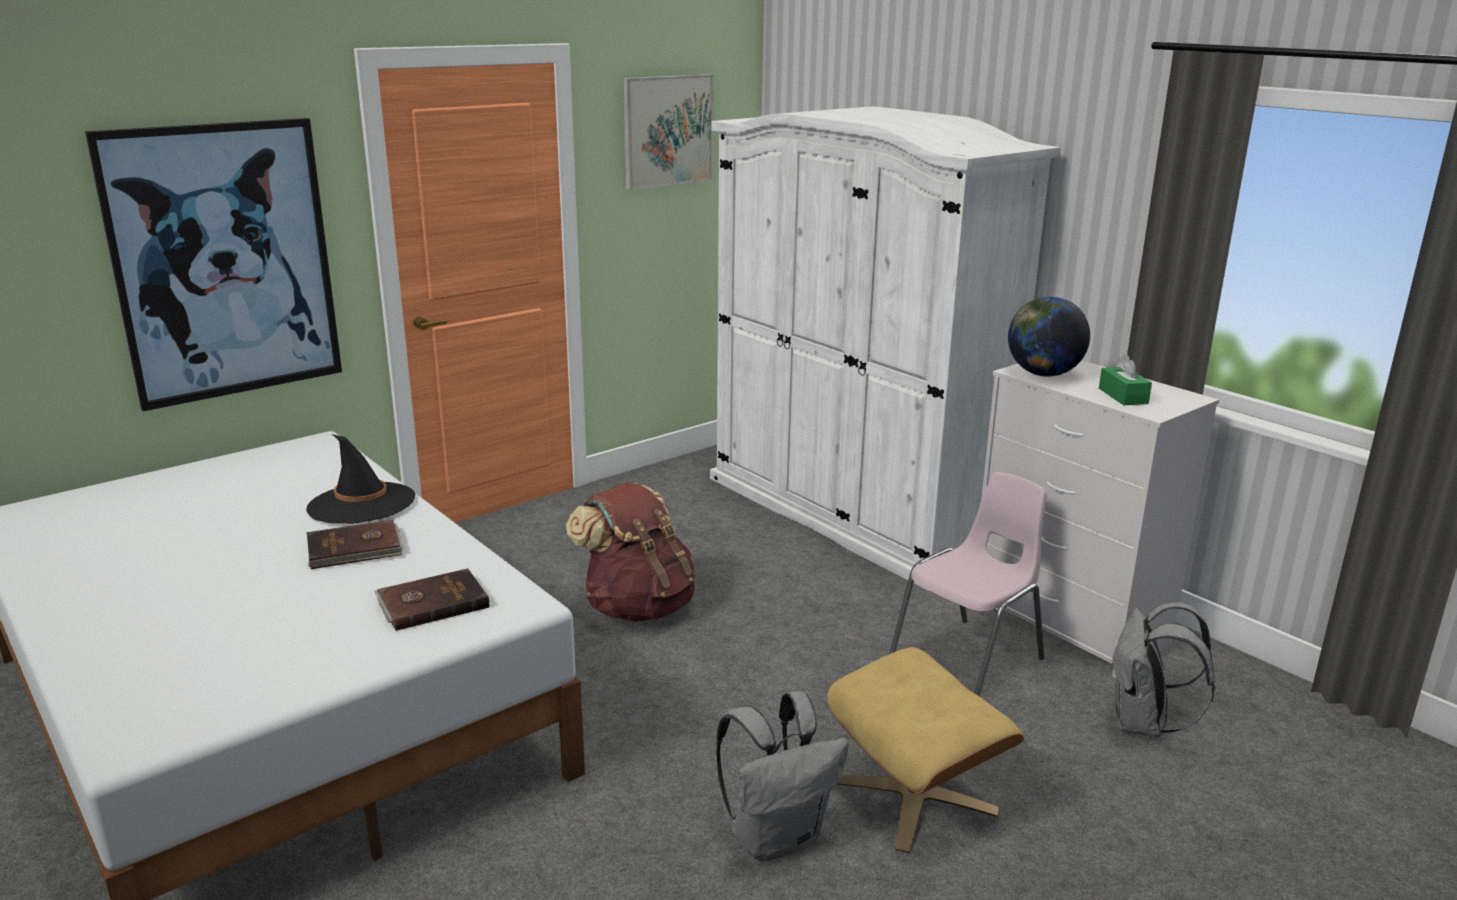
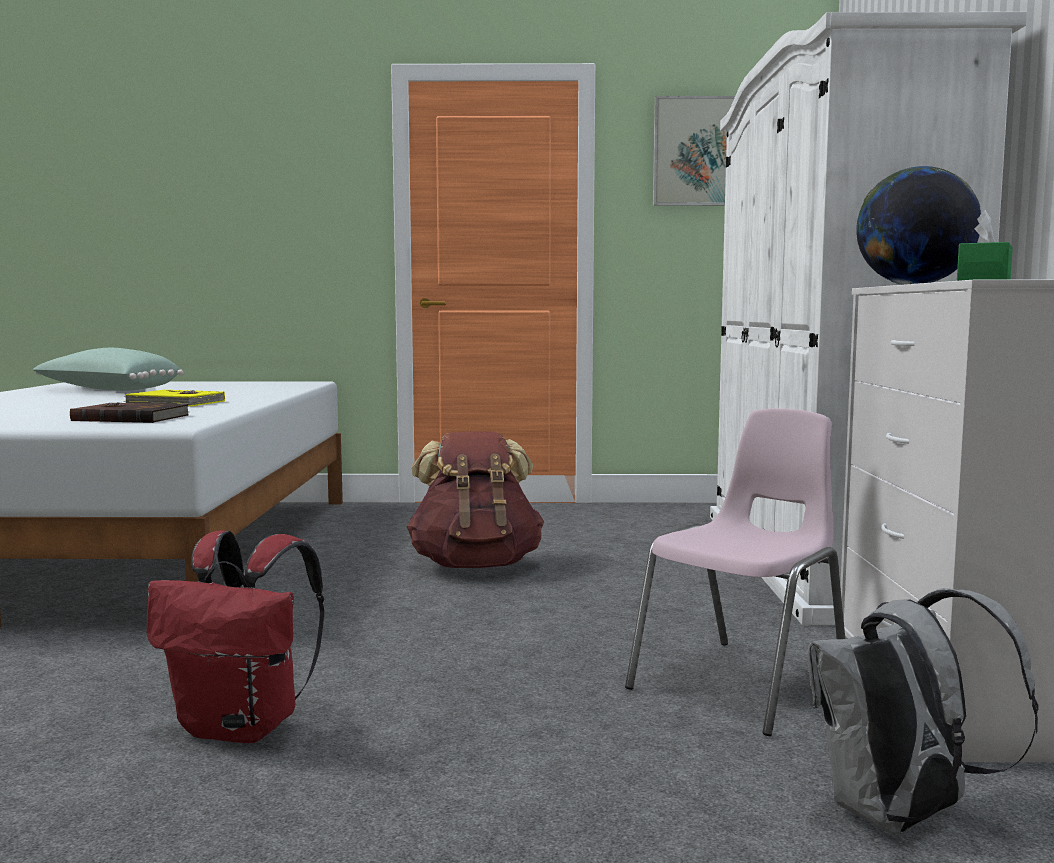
camera: 40 degrees right, 15 degrees down
(148, 533) = (108, 390): none -> green pillow
(224, 262) = (269, 227): picture -> none
(355, 549) = (175, 403): brown book -> yellow book
(361, 504) = (244, 395): black hat -> none
(777, 837) = (244, 727): grey backpack -> red backpack
(915, 796) = (438, 755): beige ottoman -> none
(969, 660) = (744, 683): pink chair -> pink chair turned 45 degrees counterclockwise

